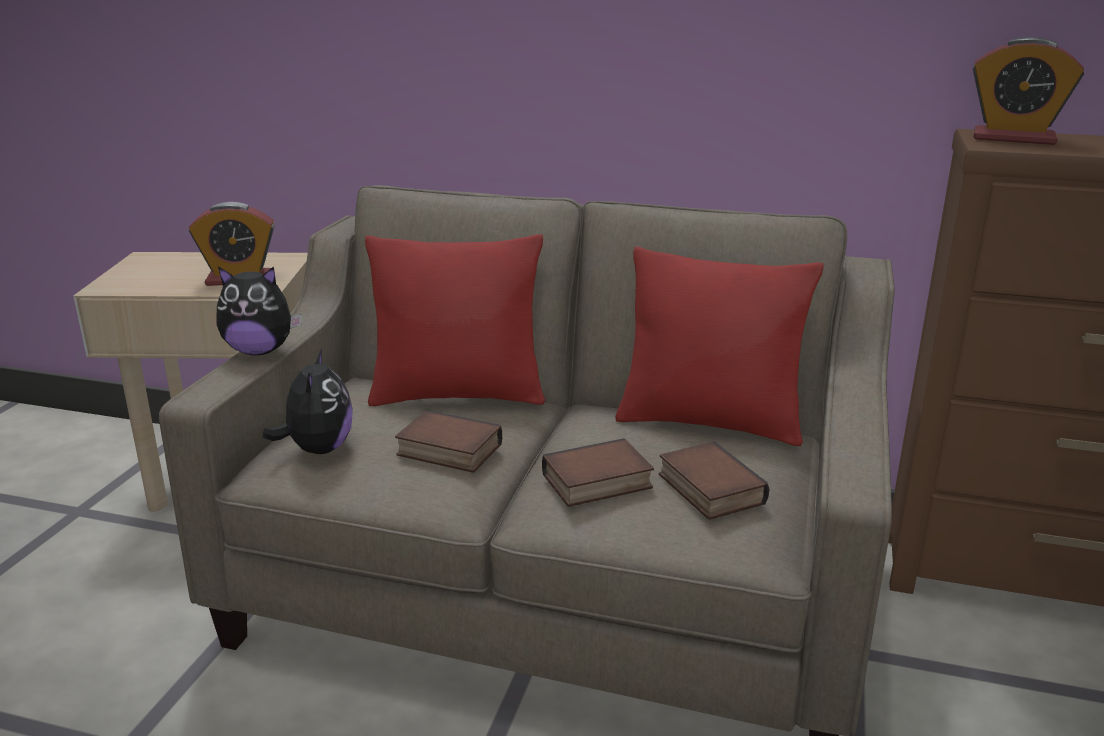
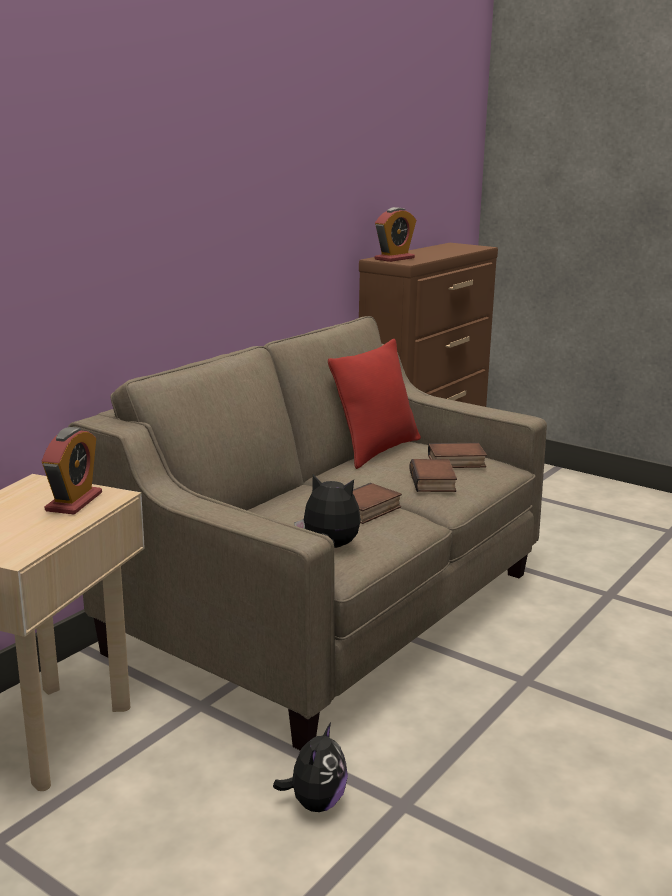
camera: 70 degrees left, 5 degrees down
(260, 351) = (228, 516): plush toy -> plush toy (315, 803)
(458, 395) = (279, 500): red pillow -> none

